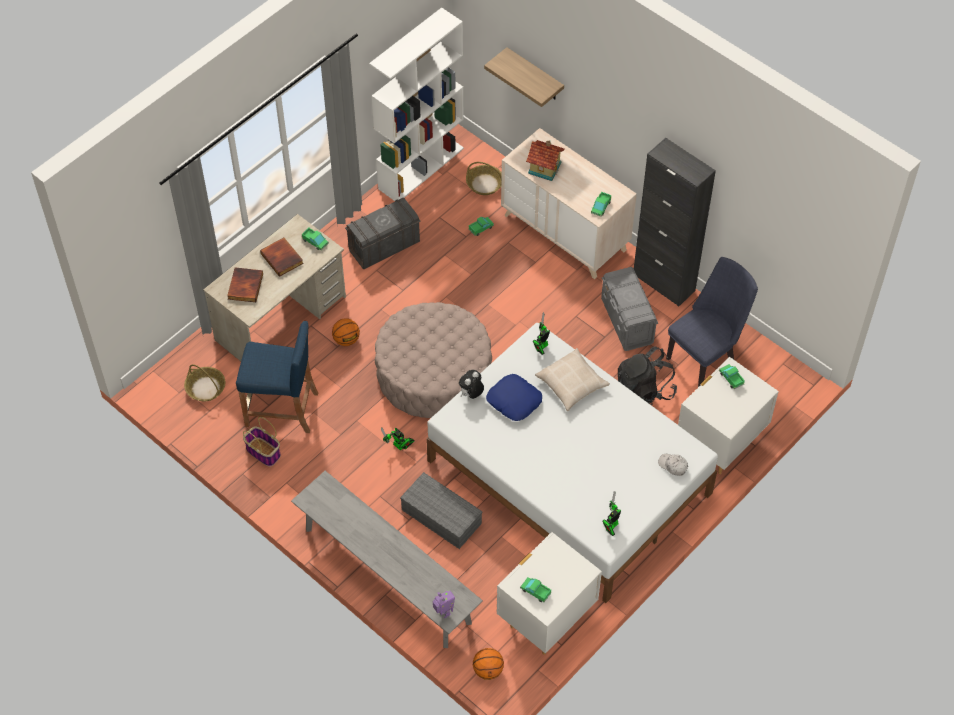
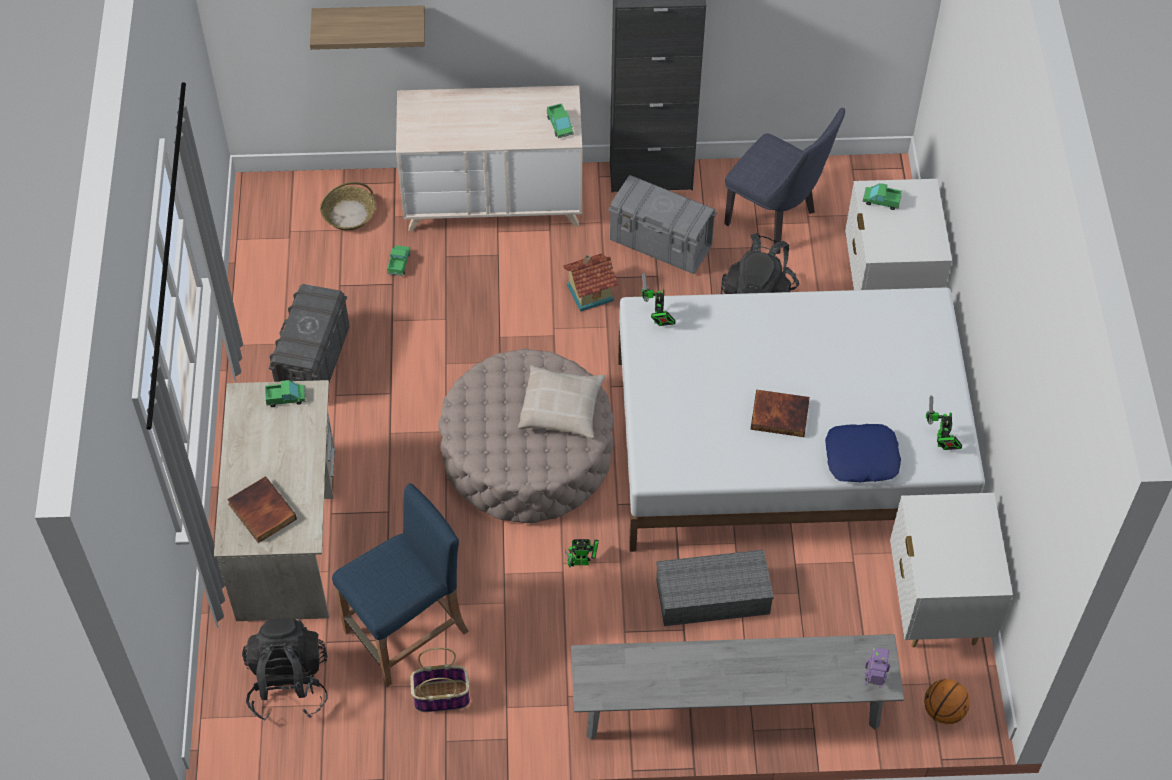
camera: 45 degrees left, 0 degrees up
(205, 388) = (288, 684): basket -> black backpack
(282, 258) = (269, 445): book -> book (780, 414)
(346, 340) = (390, 496): basketball -> none
(421, 168) = (257, 248): white bookcase -> none
(471, 394) = (645, 426): plush toy -> none
(514, 401) = (697, 397): blue pillow -> blue pillow (861, 458)
(535, 591) = (959, 570): toy truck -> none
(544, 167) = (452, 127): toy house -> toy house (589, 291)
(571, 384) = (733, 332): beige pillow -> beige pillow (562, 408)
(673, 466) = (924, 333): white cap -> none
(704, 358) = (776, 221): blue chair -> blue chair turned 120 degrees clockwise

